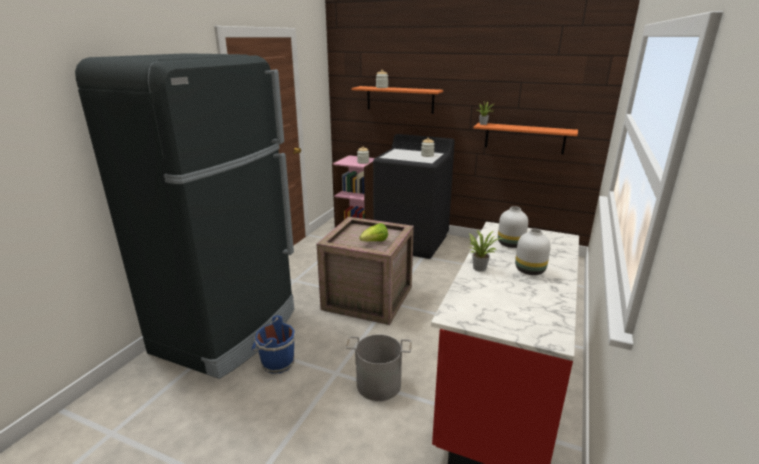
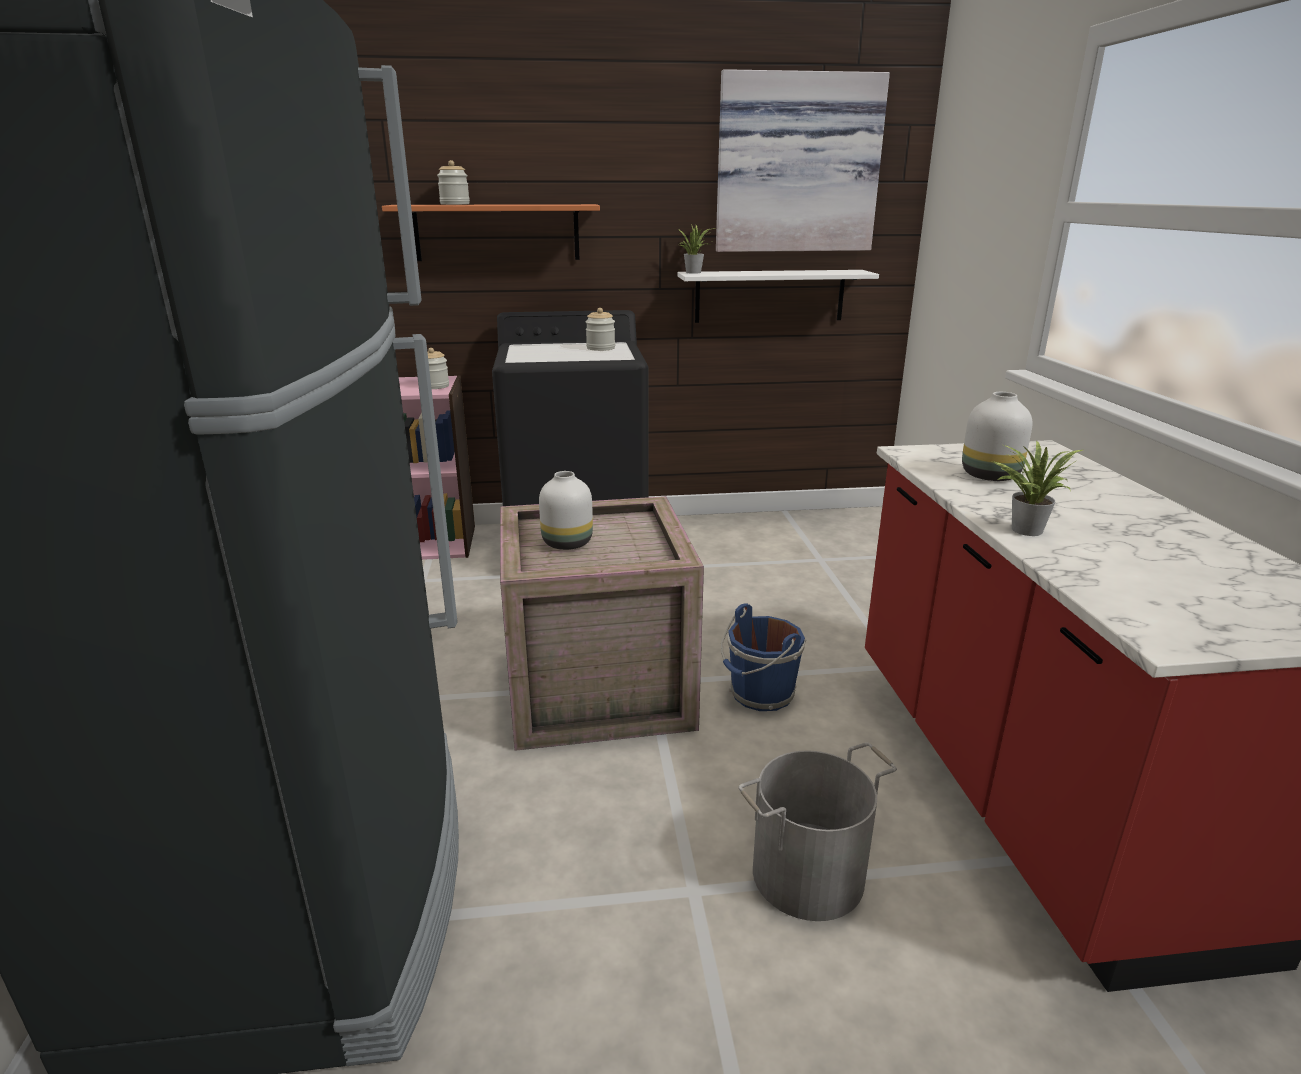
camera: 30 degrees left, 0 degrees up
(276, 363) = (525, 932): blue bucket -> blue bucket (760, 694)
(374, 242) = (623, 548): lettuce -> none
(524, 138) = (769, 296): orange shelf -> white shelf
(530, 270) = (1106, 512): white vase -> white vase (568, 543)
(543, 75) = (796, 165): none -> picture

